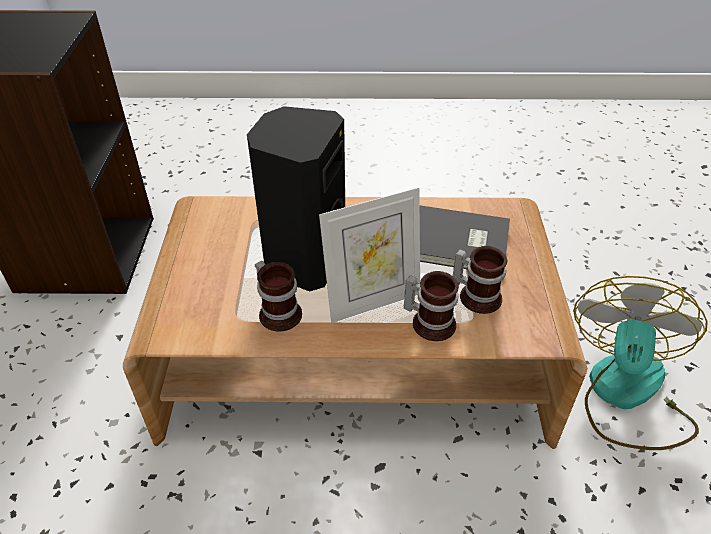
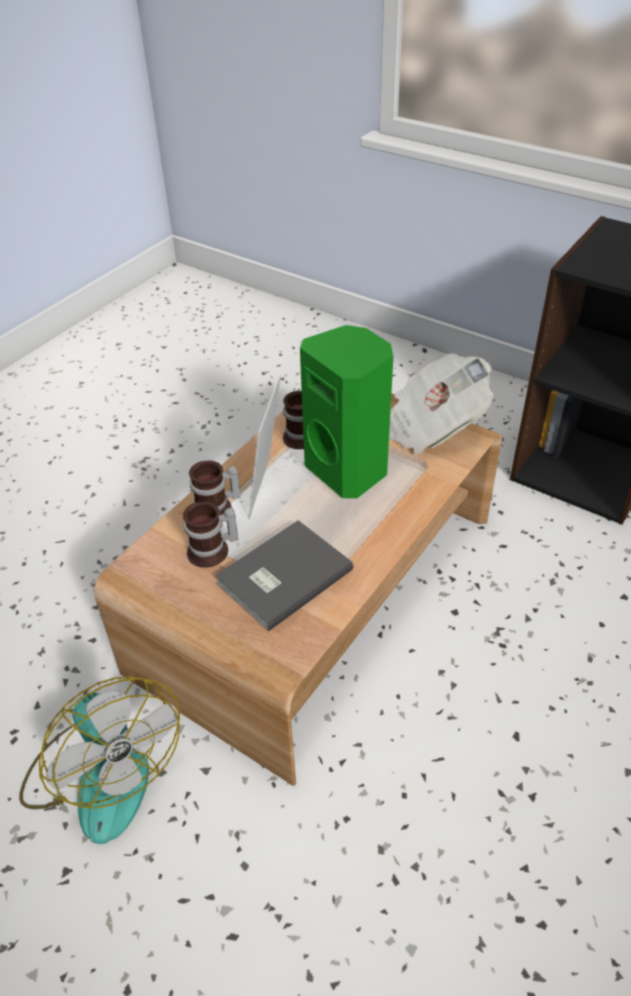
camera: 125 degrees right, 0 degrees up
(199, 235) = (430, 426): none -> newspaper
(303, 260) = (349, 470): black speaker -> green speaker

